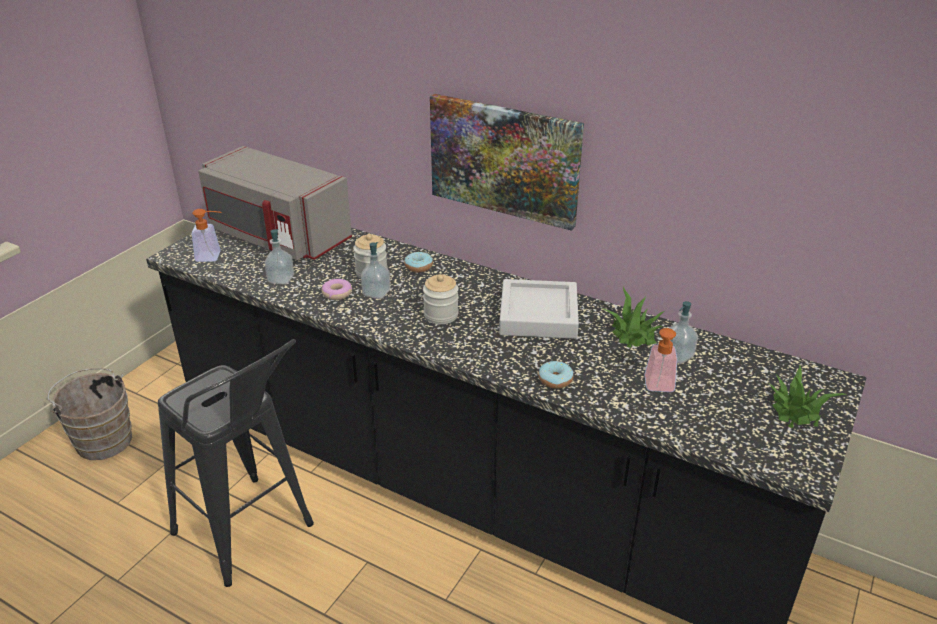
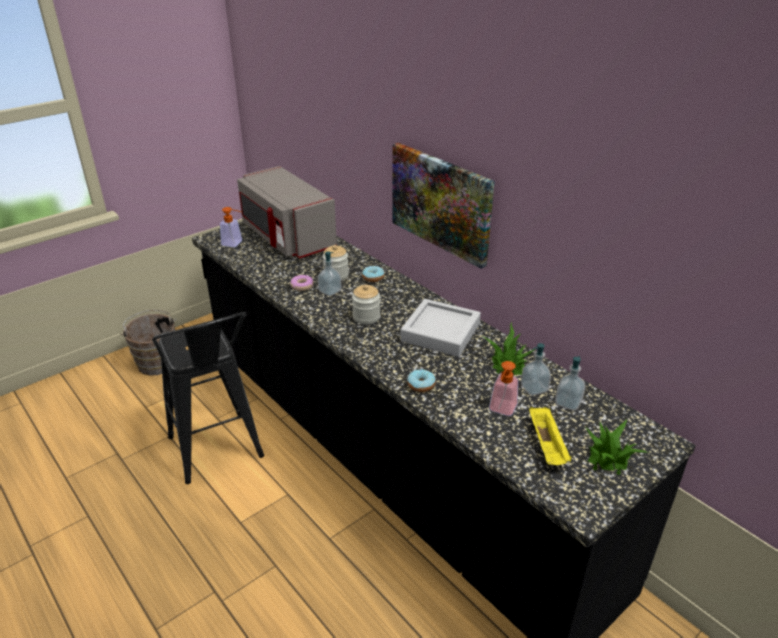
camera: 20 degrees right, 0 degrees up
(281, 279) = (270, 268): soap dispenser -> soap dispenser (568, 402)
(730, 414) = (547, 446): none -> yellow tray

